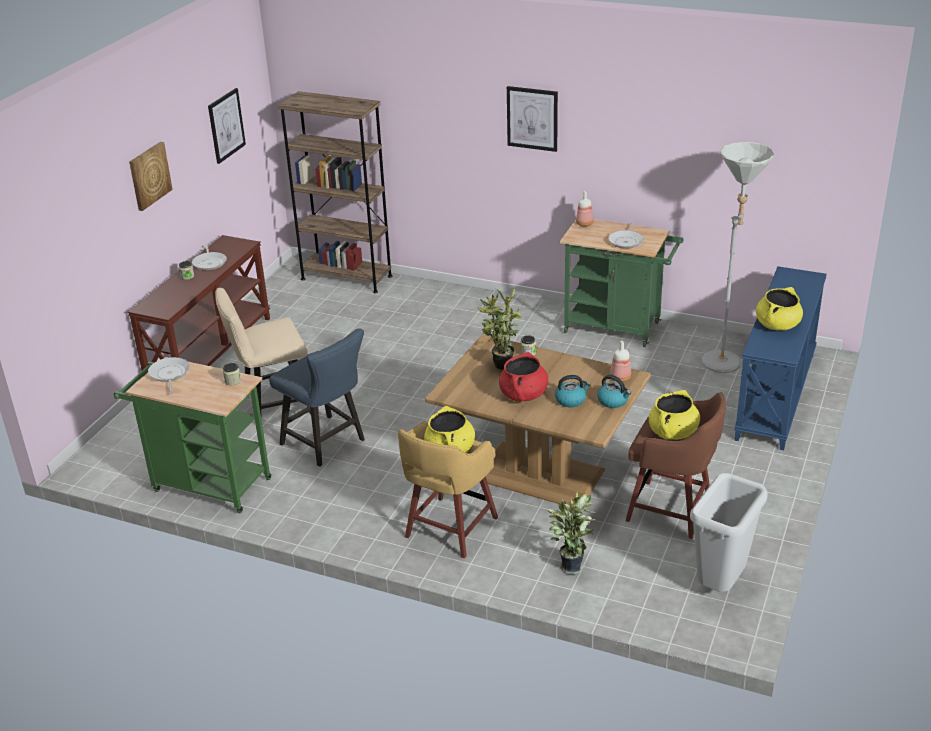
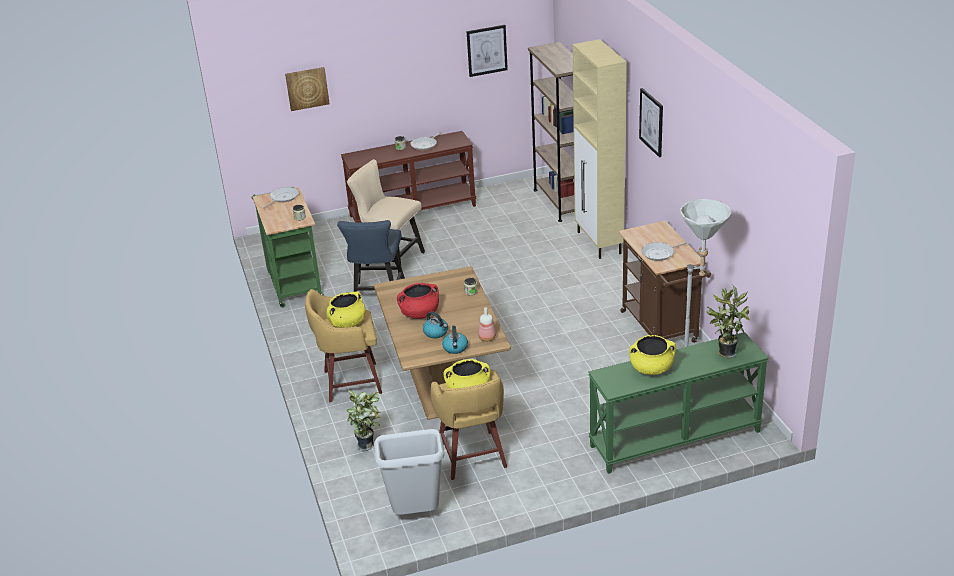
camera: 50 degrees right, 0 degrees up
(149, 175) = (386, 67): picture -> picture (307, 88)
(444, 292) = (599, 243): none -> beige cabinet
(500, 367) = (441, 291): potted plant -> potted plant (725, 352)
(585, 224) = (659, 227): bottle -> none
(618, 328) = (661, 330): green cart -> brown cart
(672, 510) = (472, 457): brown stool -> yellow stool
(776, 396) = (675, 439): blue console table -> green console table

